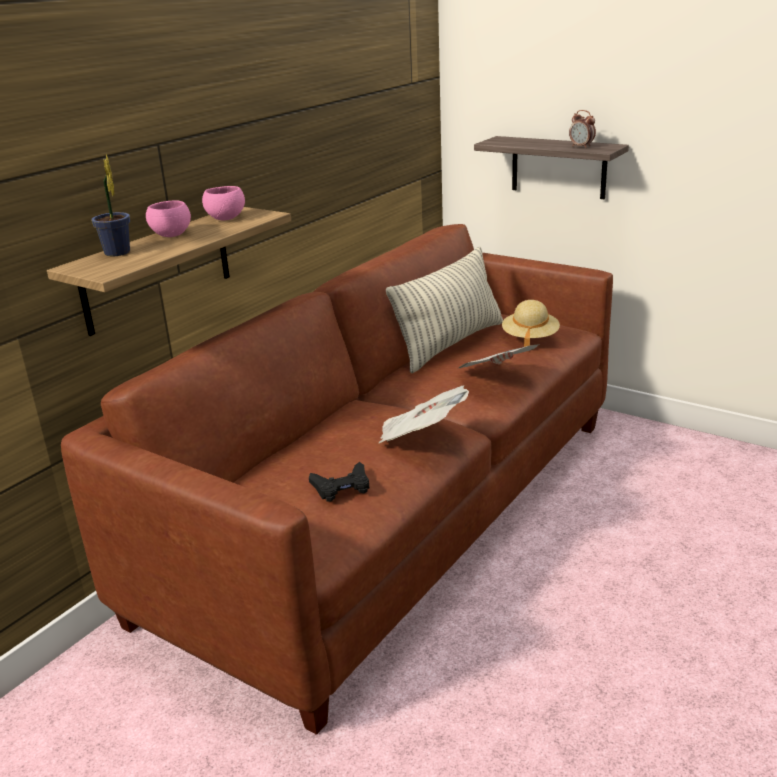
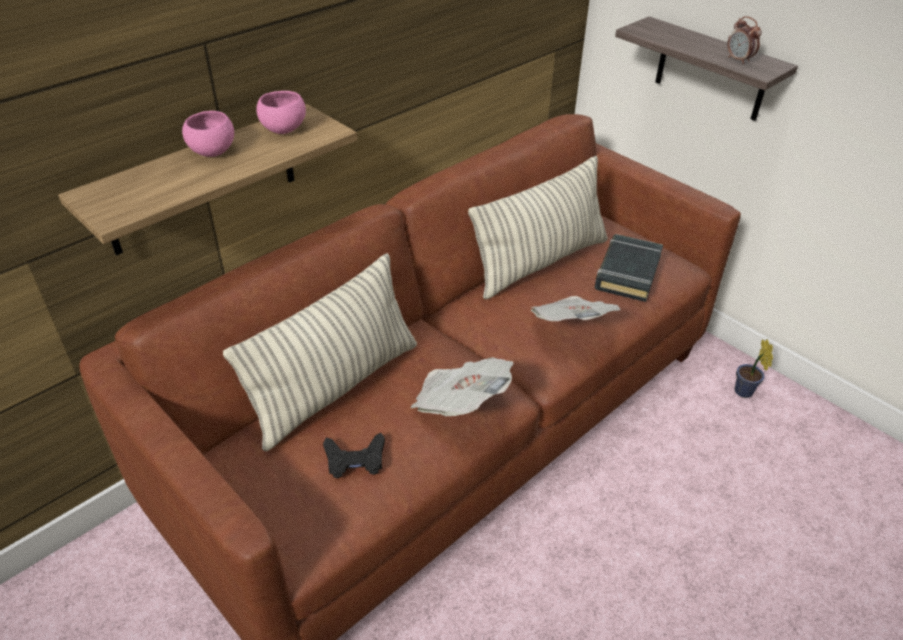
camera: 10 degrees right, 15 degrees up
(117, 254) = (141, 178): potted plant -> potted plant (744, 393)
(301, 447) = (335, 387): none -> pillow
(530, 338) = (627, 272): beige hat -> black book

